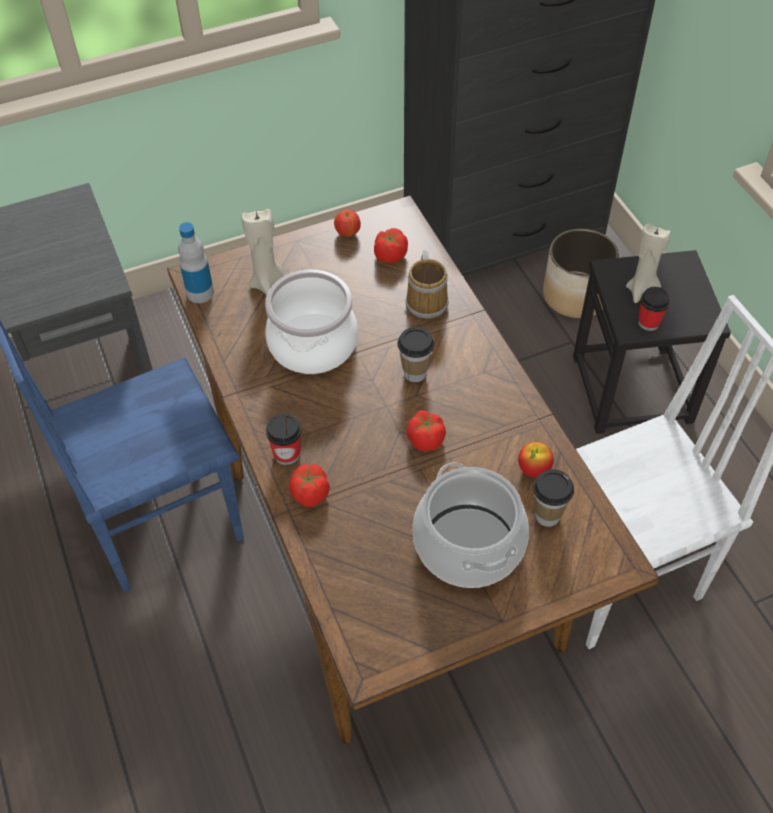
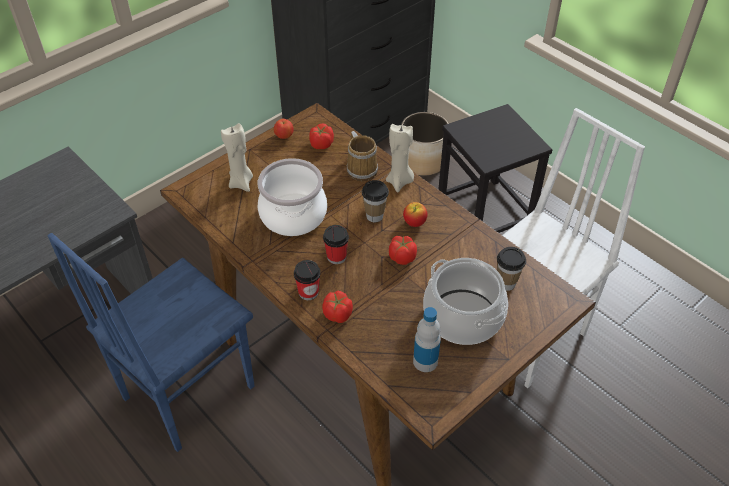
camera: 20 degrees left, 5 degrees down
(200, 293) = (193, 200): bottle -> bottle (425, 361)
(533, 470) = (483, 257): apple -> apple (414, 223)
(642, 291) = (485, 137): beige candle -> beige candle (400, 182)
(648, 322) = (498, 155): cup -> cup (336, 257)

